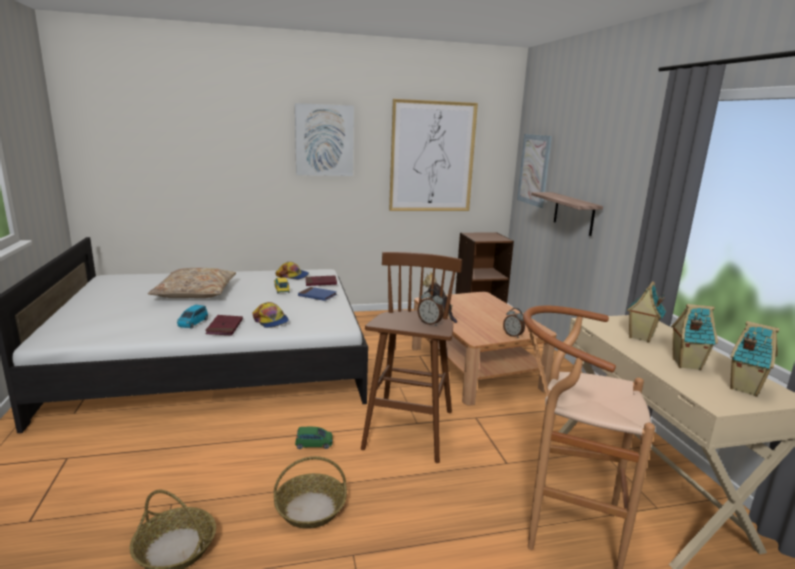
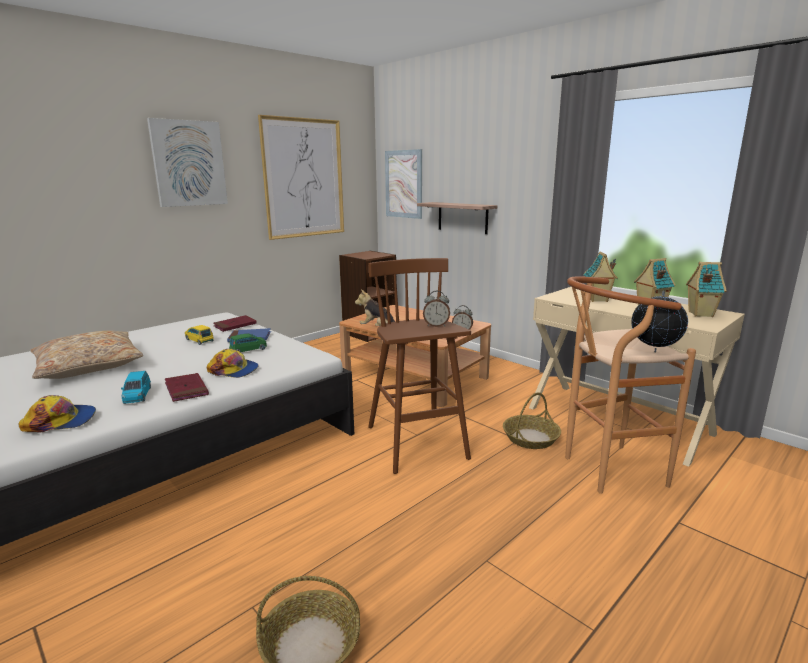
camera: 30 degrees left, 0 degrees up
(293, 276) = (192, 325): cap -> cap (61, 421)
(311, 508) = (406, 541): basket -> basket (530, 438)
(314, 444) = (344, 486): green toy car -> green toy car (248, 350)
(603, 414) = (654, 352): none -> globe

